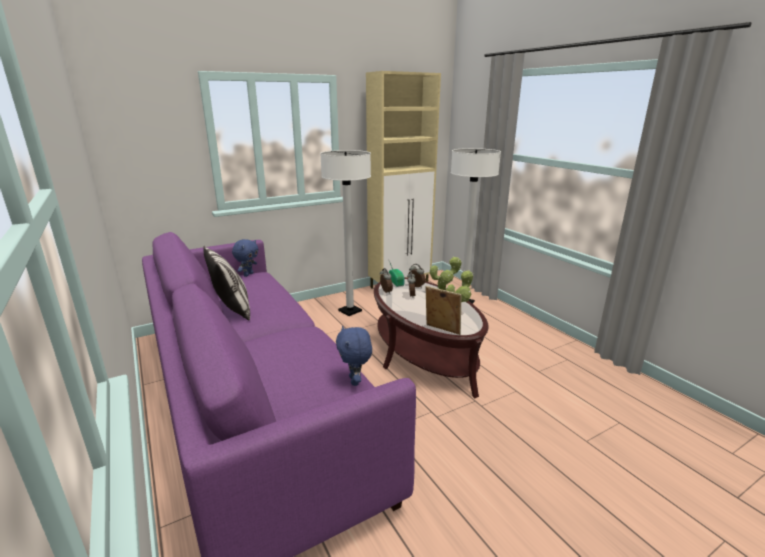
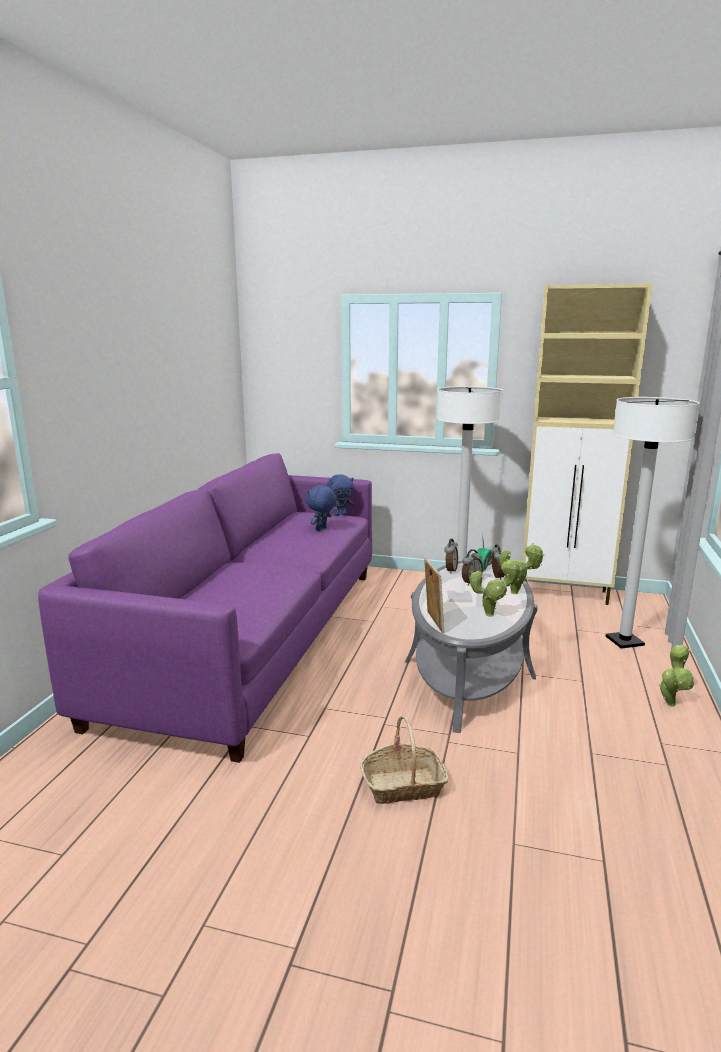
camera: 45 degrees right, 5 degrees down
(232, 309) = (274, 536): pillow -> none
(355, 381) = (257, 616): blue plush toy -> blue plush toy (321, 529)
(424, 355) = (469, 669): brown coffee table -> grey coffee table
(503, 447) = (403, 785): none -> basket
(525, 327) = (671, 703): none -> potted plant

